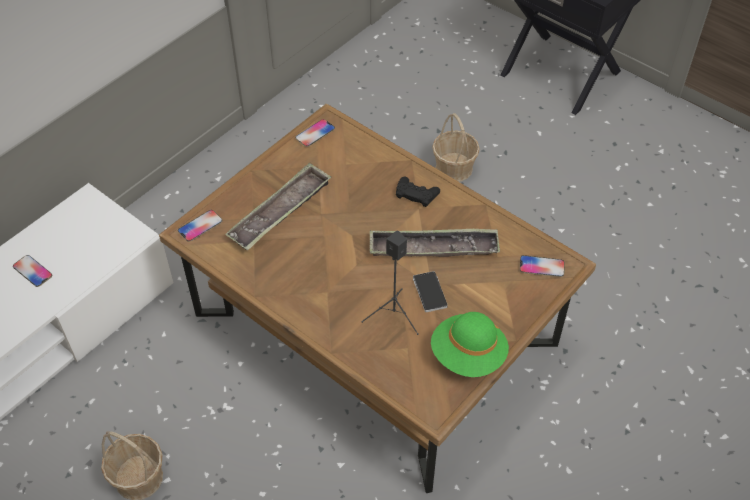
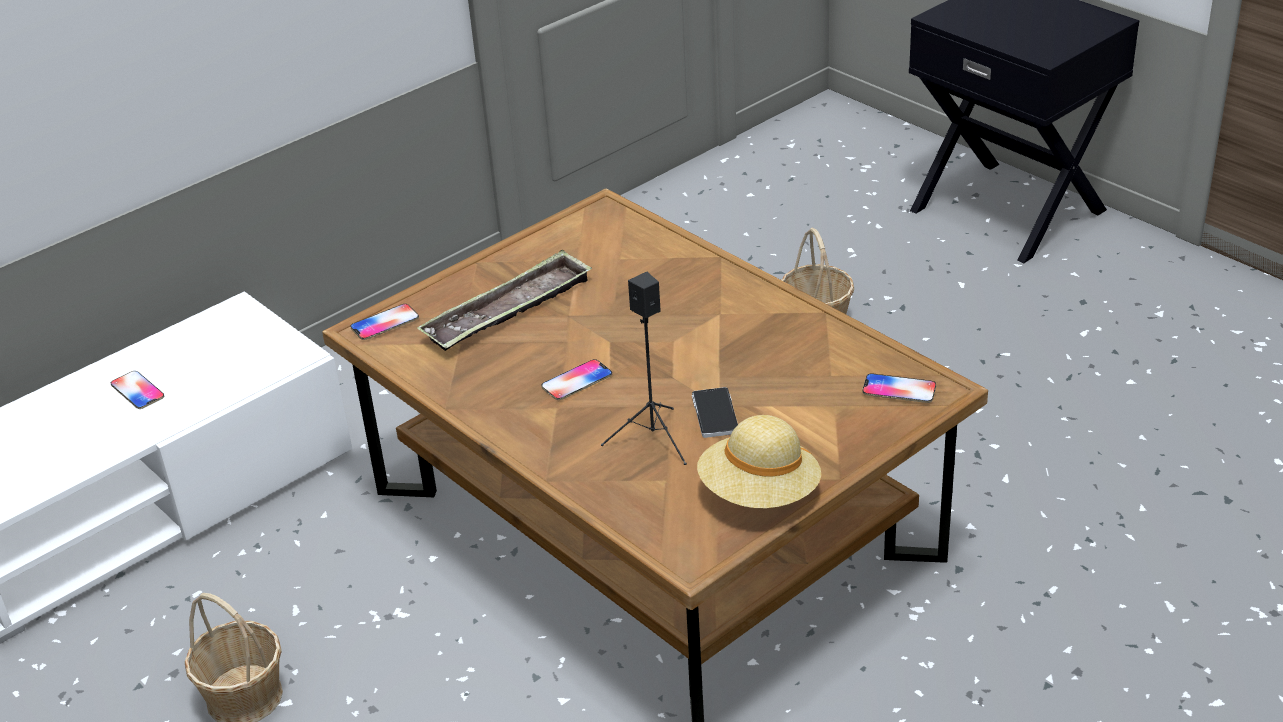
camera: 10 degrees right, 15 degrees down
(315, 133) = (581, 222): phone -> phone (577, 381)
(416, 194) = (719, 297): black game controller -> none
(433, 248) = (732, 361): tray -> none
(468, 355) = (759, 493): green hat -> beige hat

